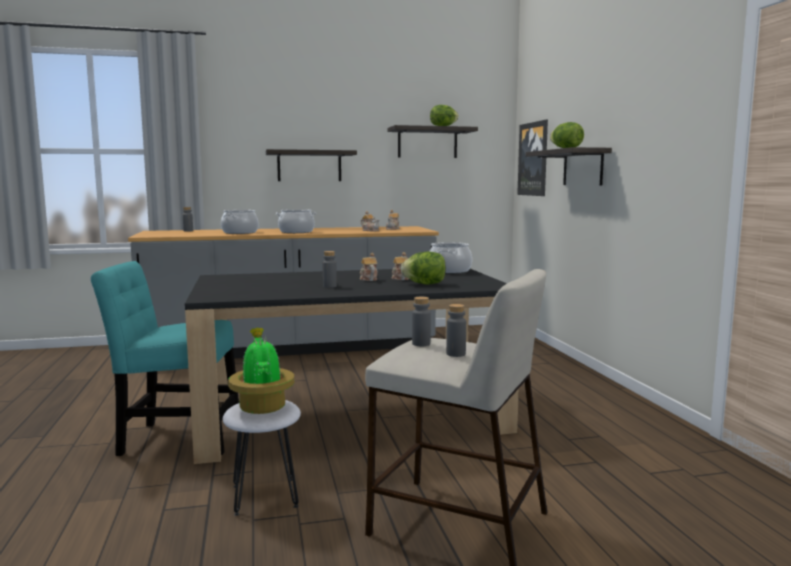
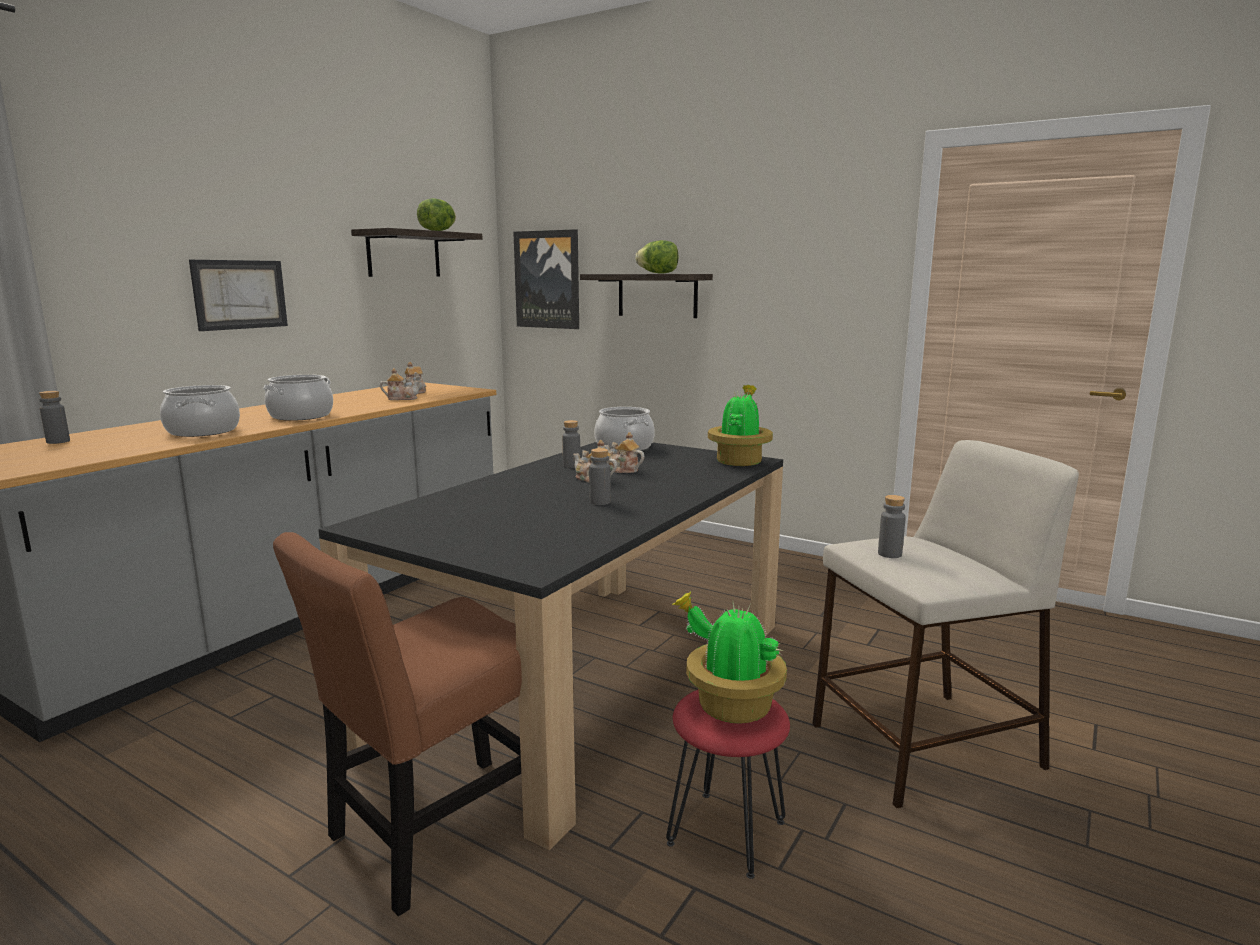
camera: 45 degrees left, 5 degrees up
(175, 439) = (434, 832): turquoise chair -> brown chair
(266, 496) = (727, 832): white stool -> red stool
(309, 166) = (240, 294): shelf -> picture
(424, 284) = (681, 473): lettuce -> none
(456, 354) = (948, 556): grey bottle -> grey bottle (571, 466)
(485, 285) = (739, 461): none -> potted plant

